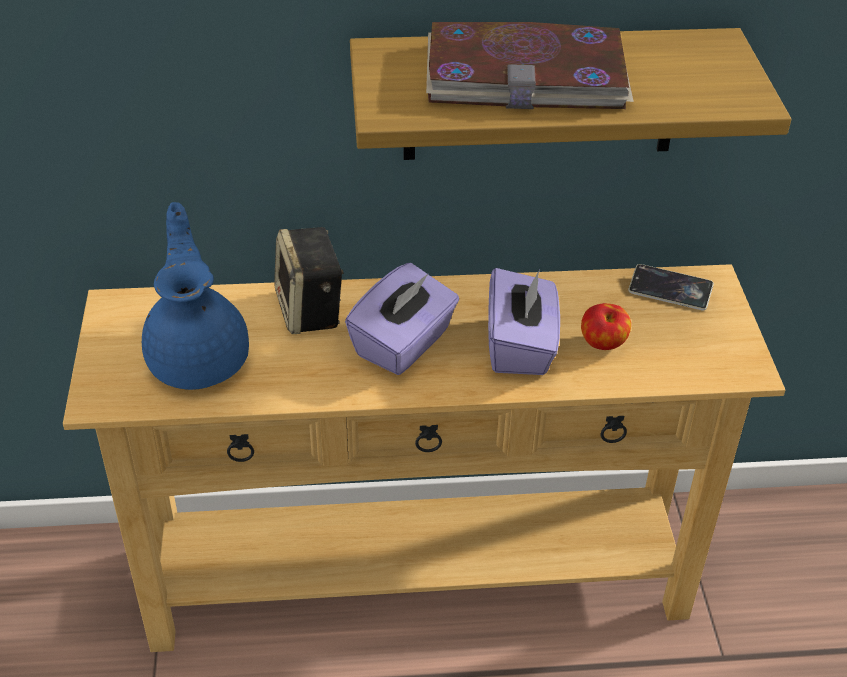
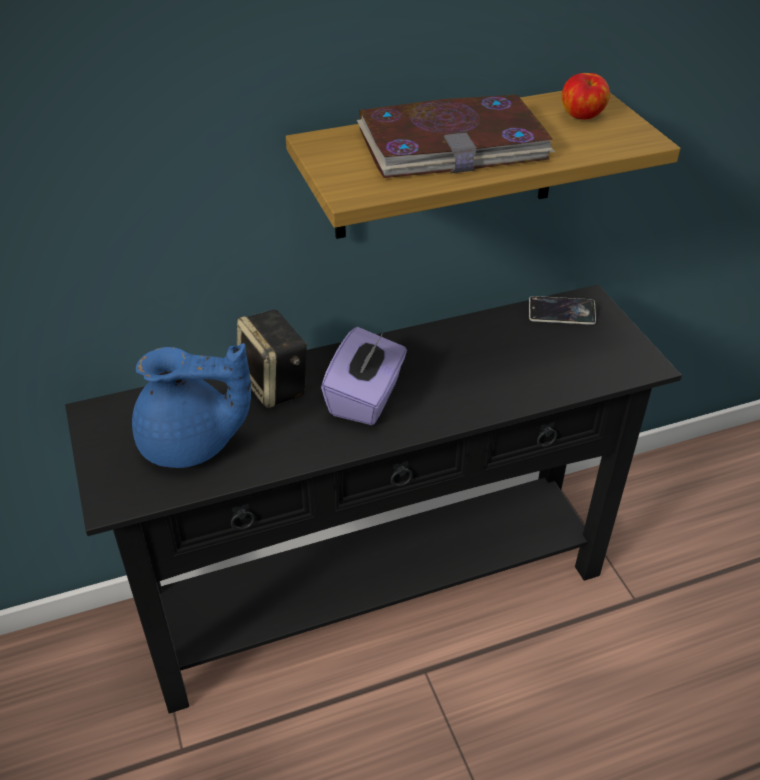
camera: 15 degrees left, 0 degrees up
(199, 357) = (191, 444): blue teapot -> blue teapot turned 120 degrees clockwise
(418, 578) = (378, 593): beige console table -> black console table
(520, 346) = (463, 381): purple tissue box -> none
(603, 344) = (528, 366): apple -> apple (582, 117)

